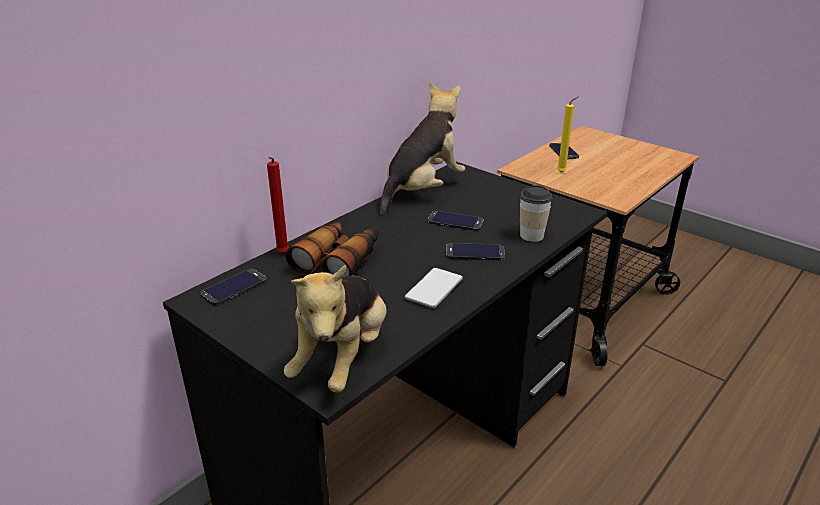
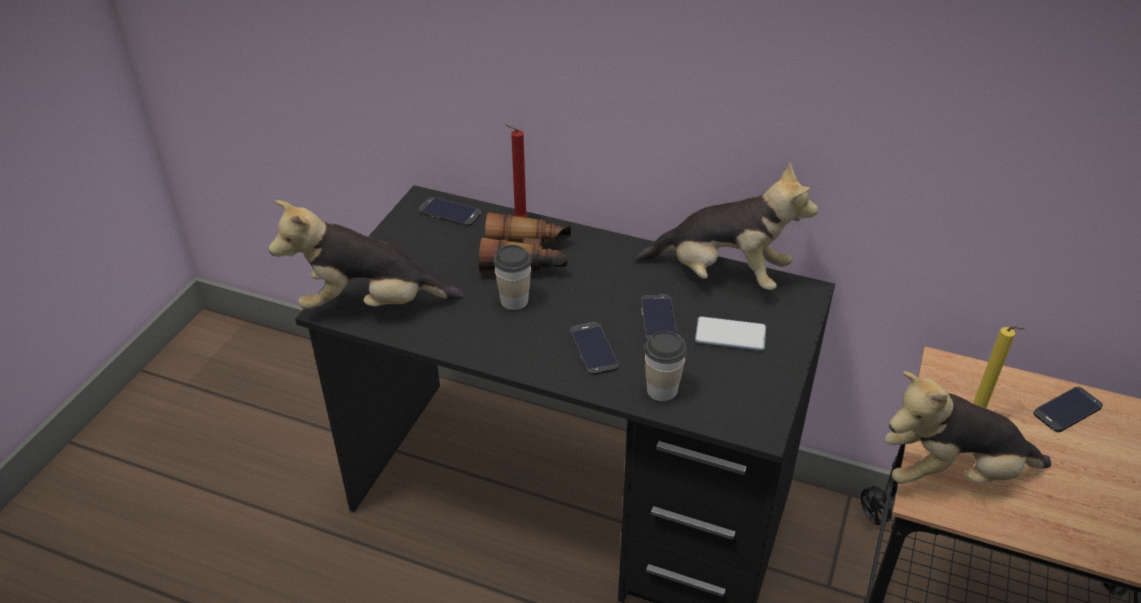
camera: 70 degrees right, 10 degrees up
(393, 276) = (514, 300): none -> cup
(434, 289) = (503, 334): phone -> phone (730, 335)
(602, 189) = (952, 474): none -> plush toy

